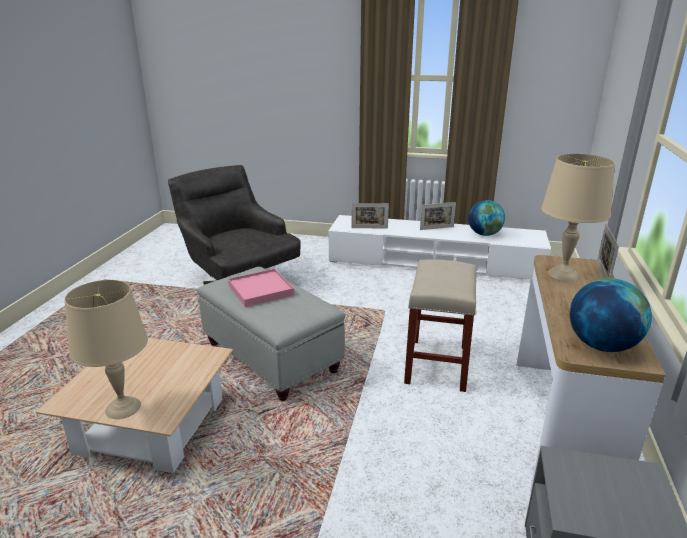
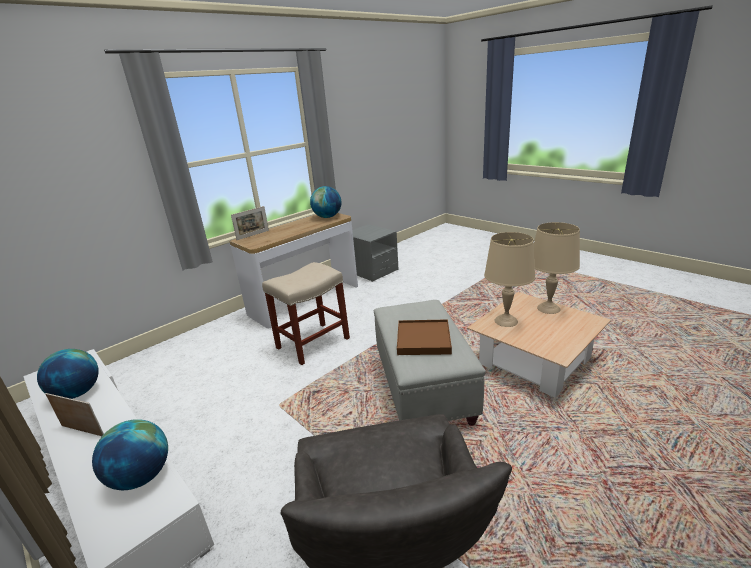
camera: 145 degrees left, 0 degrees up
(261, 290) = (423, 339): pink tray -> brown tray
(369, 228) = (141, 477): picture frame -> globe
(563, 274) = (270, 238): beige table lamp -> beige table lamp (506, 320)

